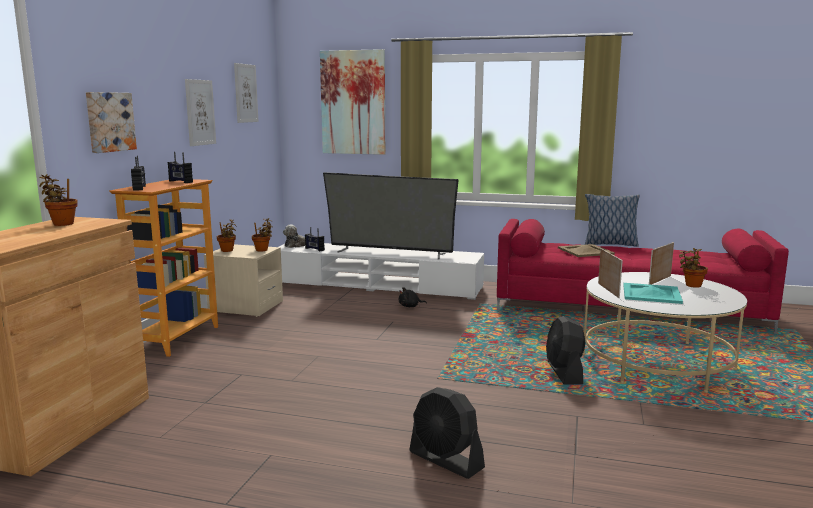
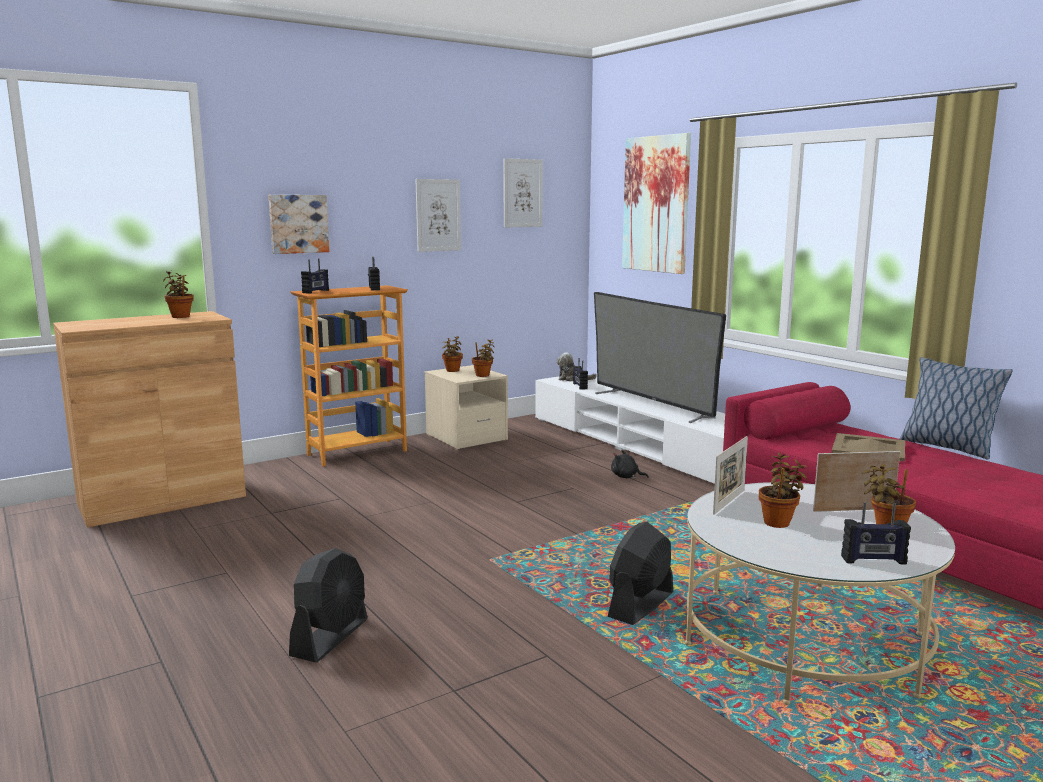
camera: 40 degrees right, 0 degrees up
(446, 460) = (330, 637): black fan -> black fan turned 150 degrees counterclockwise
(651, 294) = (778, 522): turquoise tray -> potted plant
(721, 299) = (873, 560): none -> radio

